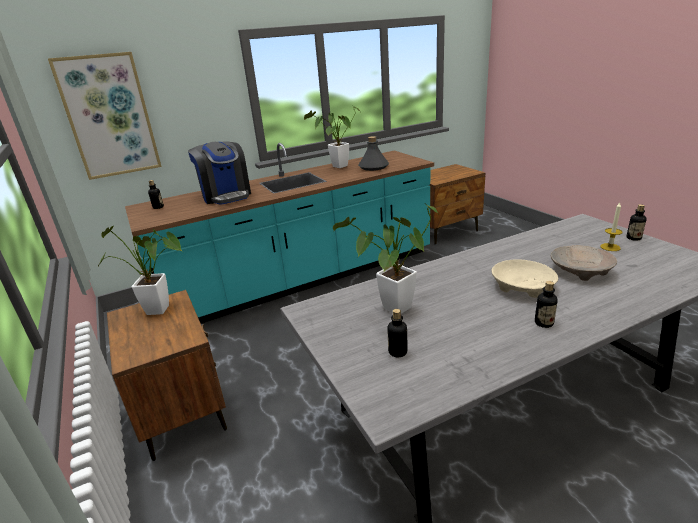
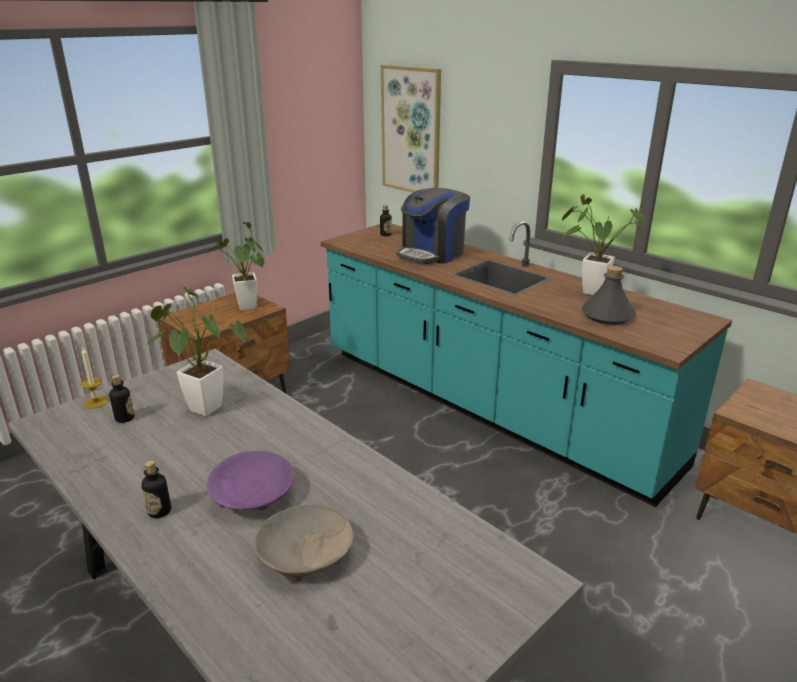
camera: 70 degrees right, 0 degrees up
(522, 286) = (253, 495): beige bowl -> purple bowl
(610, 247) = (407, 603): candle -> candle (96, 402)
(633, 238) = (463, 647): bottle -> none

